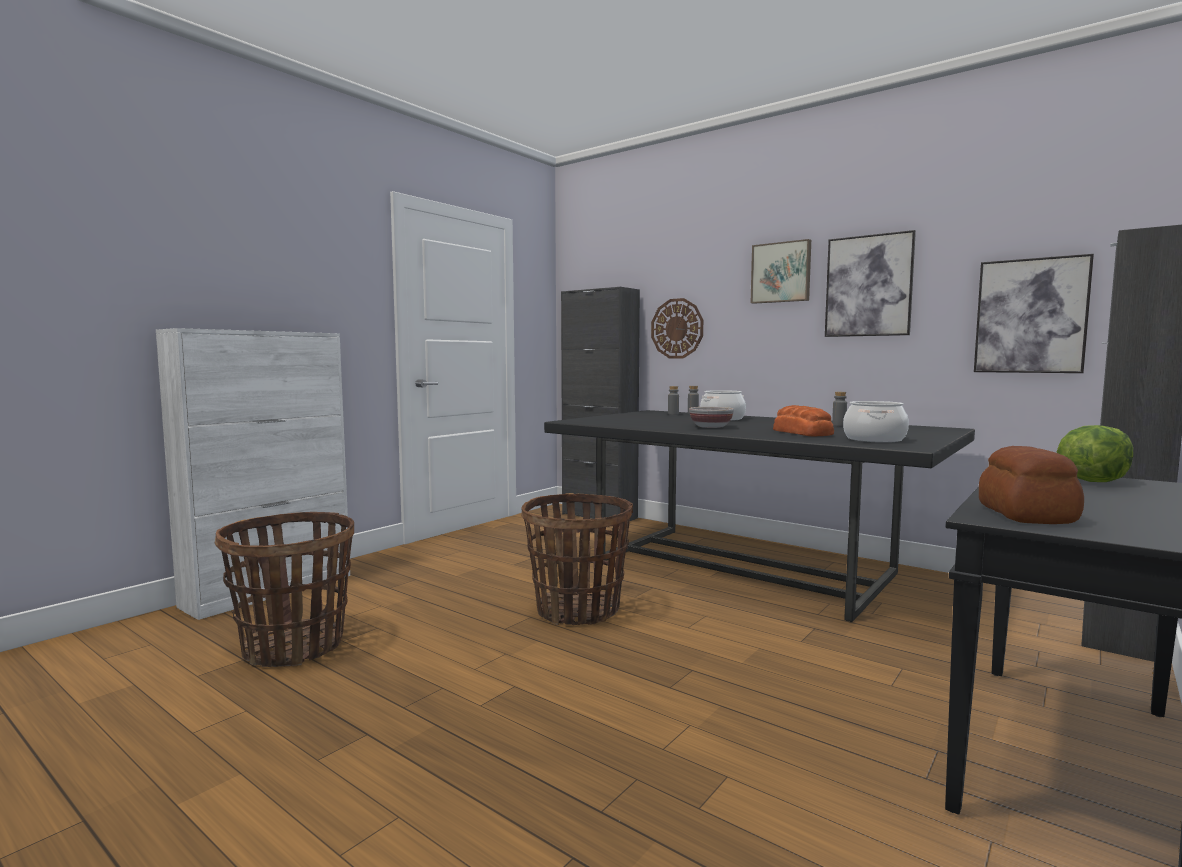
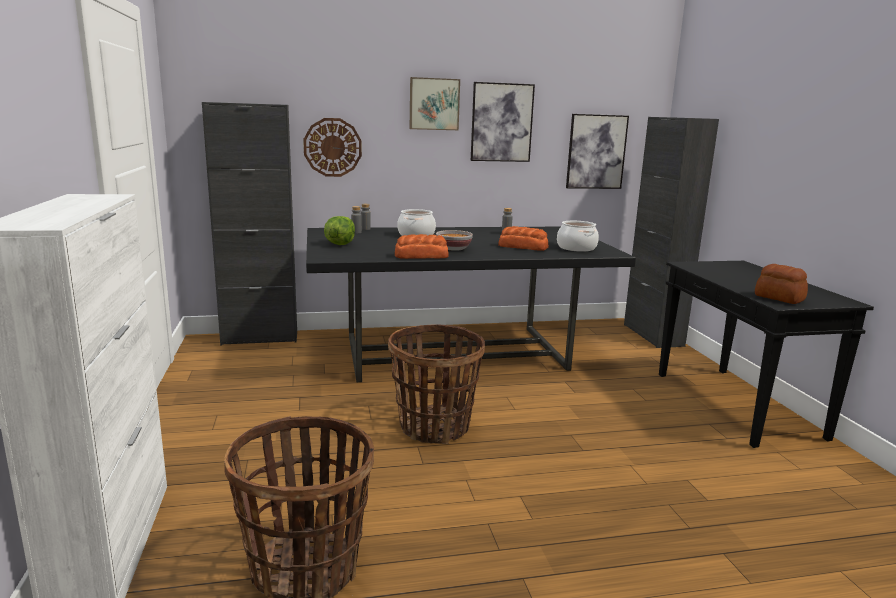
camera: 50 degrees left, 10 degrees up
(653, 427) = (420, 256): none -> bread
(1092, 481) = (720, 266): lettuce -> lettuce (339, 244)

